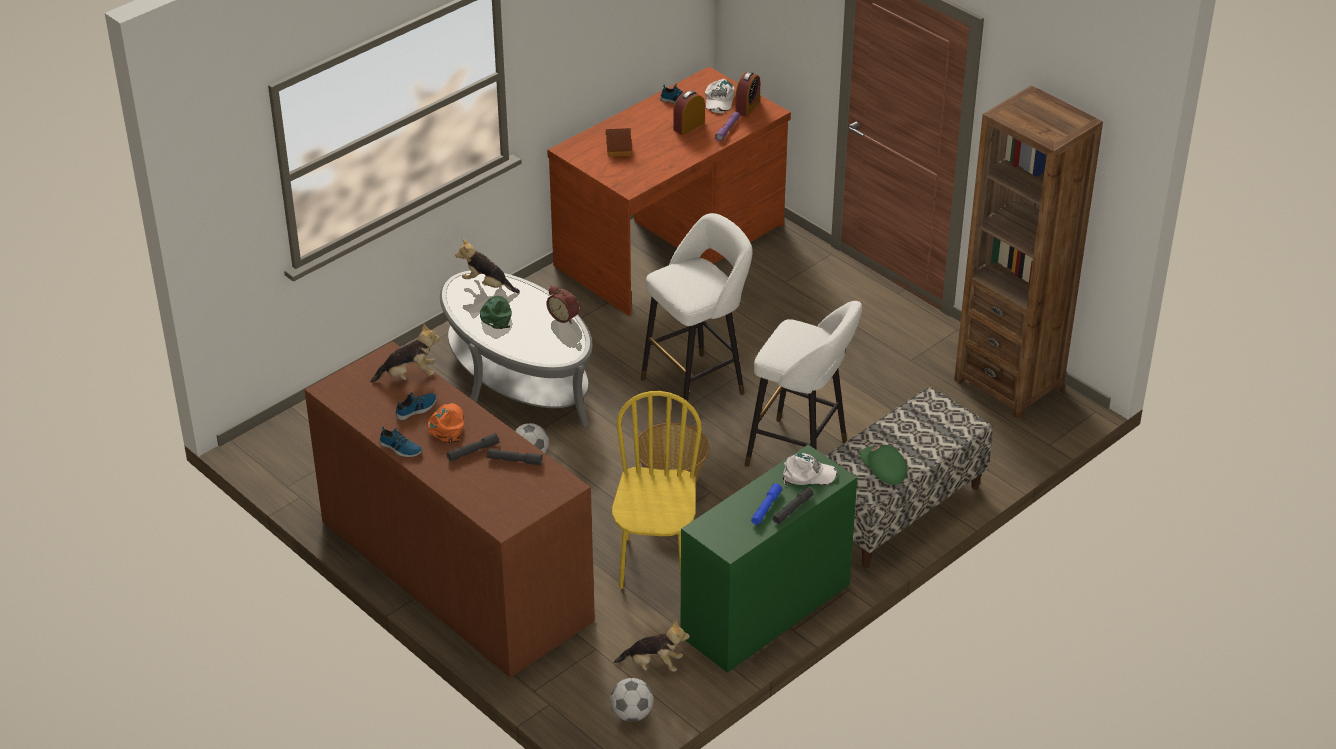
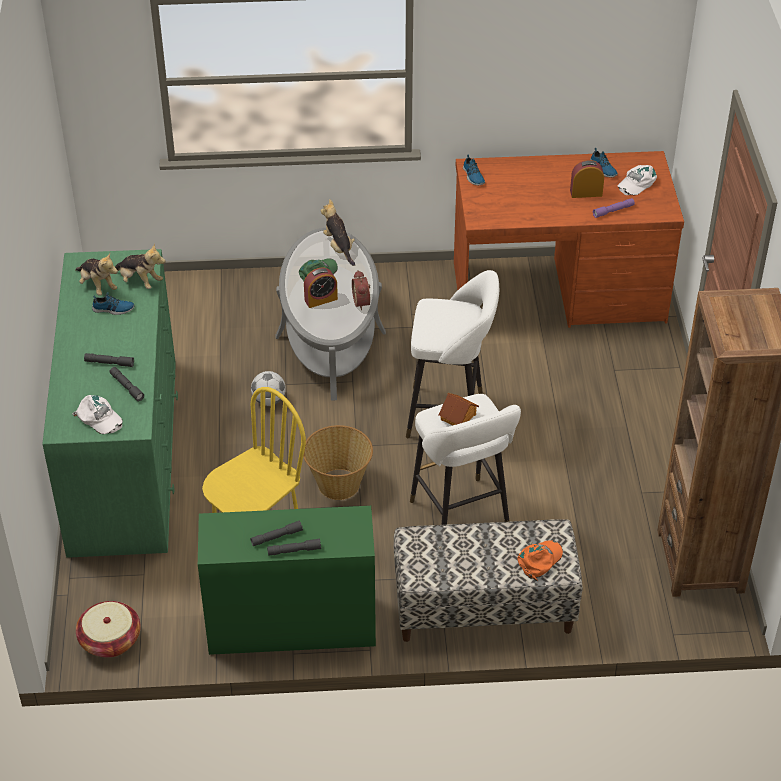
camera: 40 degrees right, 5 degrees up
(400, 448) = (67, 332): shoe -> shoe (473, 176)
(447, 425) = (117, 333): orange cap -> orange cap (540, 560)
(455, 570) = (124, 454): brown dresser -> green dresser
(619, 149) = (509, 185): toy house -> toy house (458, 417)
(632, 714) = (110, 640): football -> basket
(653, 665) = (167, 613): plush toy -> plush toy (97, 286)
(747, 107) = (652, 200): alarm clock -> alarm clock (321, 299)
(766, 508) = (276, 537): blue flashlight -> grey flashlight
(808, 474) = (340, 530): white cap -> white cap (99, 418)
(883, 471) = (445, 567): green cap -> none

